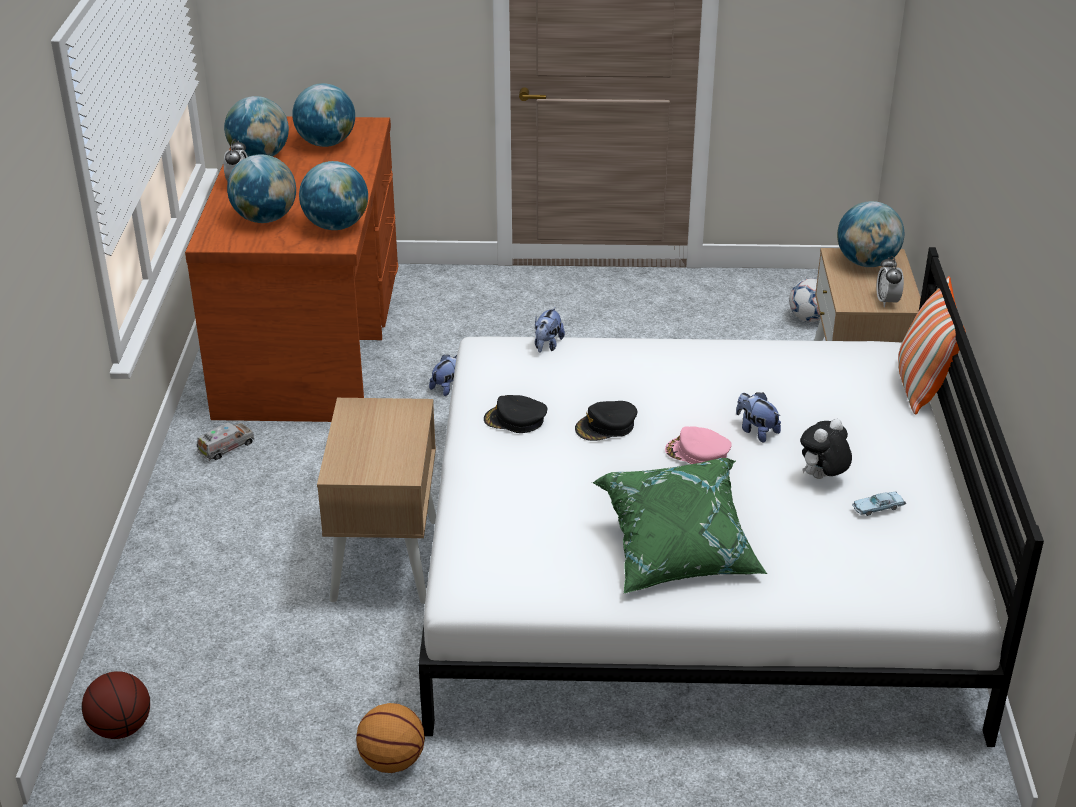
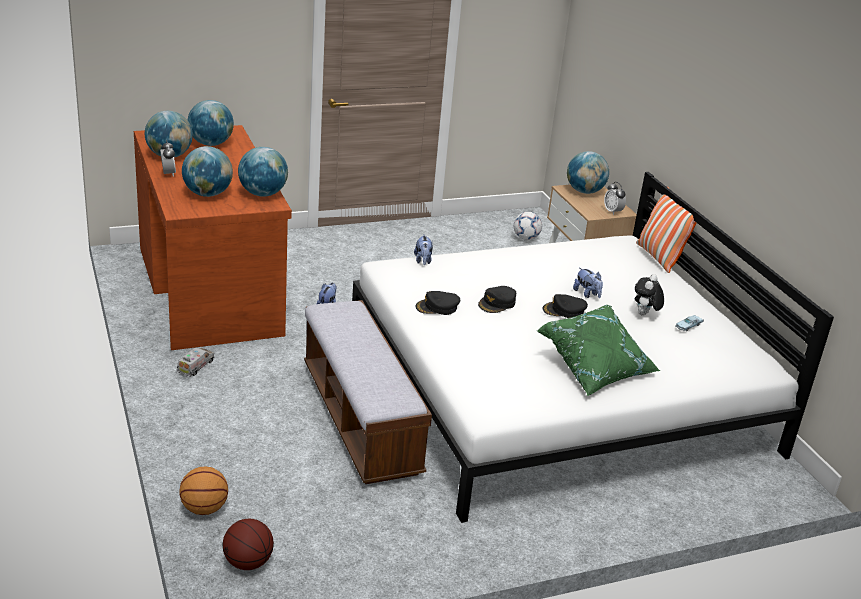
camera: 25 degrees left, 5 degrees down
(385, 560) = (360, 420): beige nightstand -> bench
(391, 761) = (452, 543): basketball -> basketball (204, 509)
(697, 453) = (564, 311): pink cap -> black cap
(756, 431) = (587, 294): plush toy -> plush toy turned 150 degrees counterclockwise

